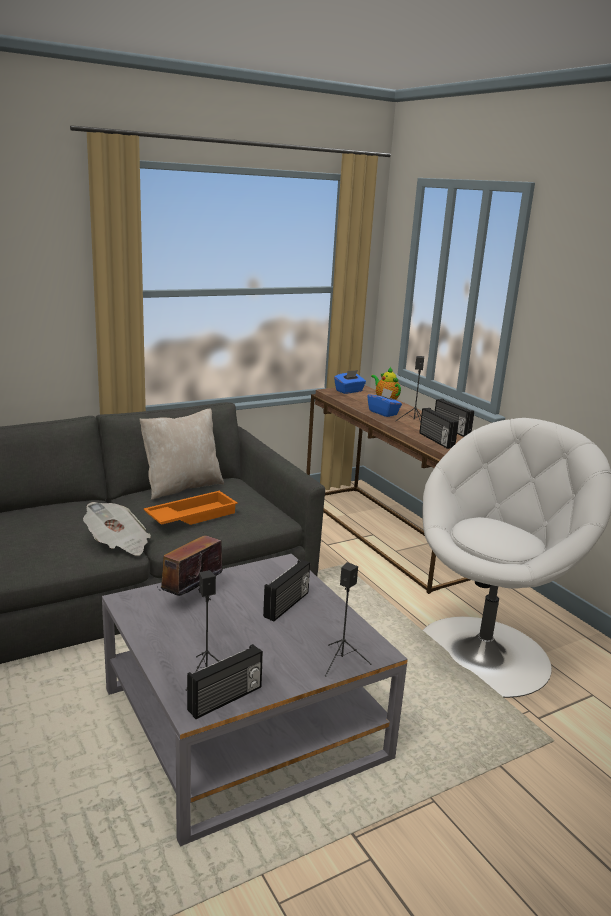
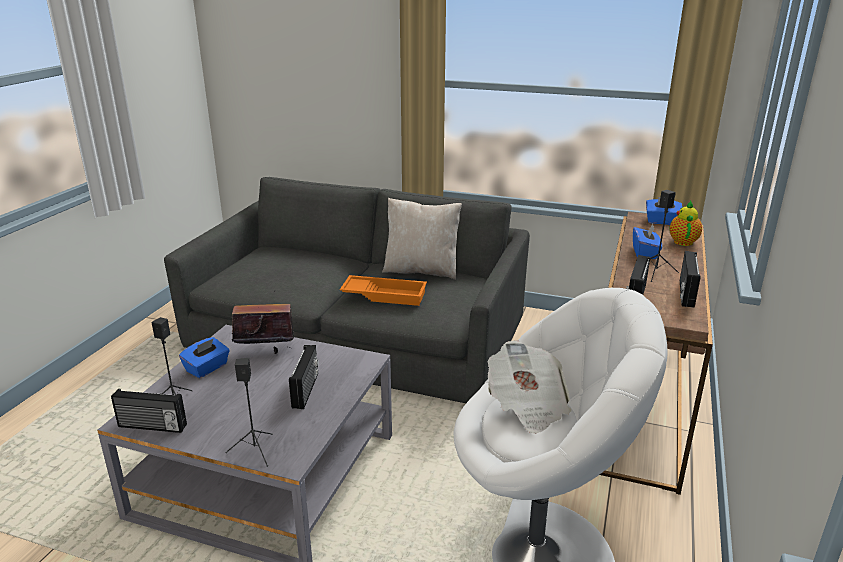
camera: 50 degrees right, 5 degrees up
(118, 544) = (311, 296): newspaper -> newspaper (527, 405)
(169, 634) = (207, 368): none -> blue tissue box
(287, 605) = (306, 390): radio -> radio turned 75 degrees counterclockwise

